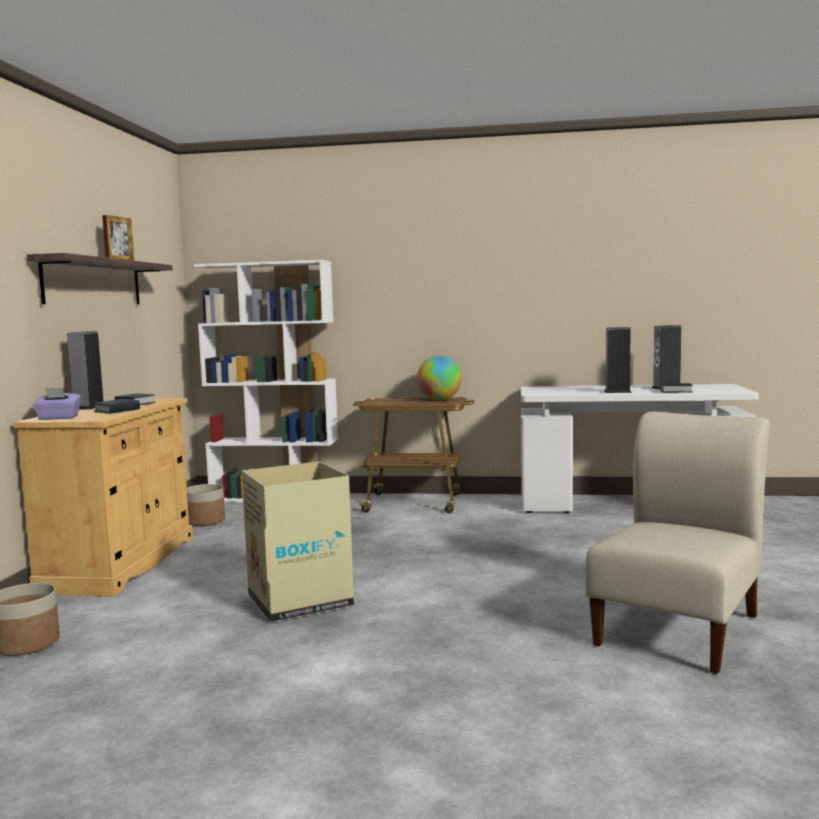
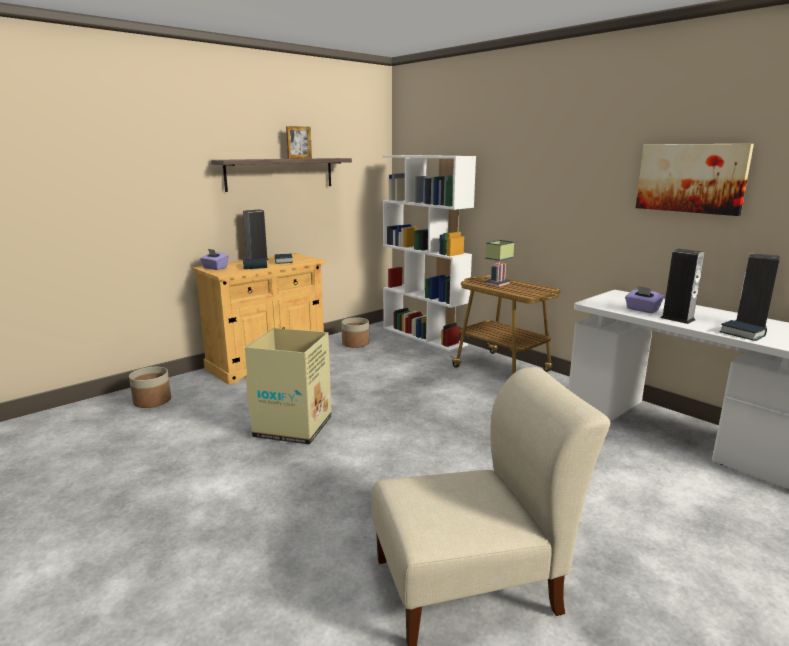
camera: 40 degrees right, 10 degrees up
(395, 401) = (497, 283): none -> table lamp
(439, 400) = (533, 288): globe -> none
(578, 270) = (691, 178): none -> picture
(580, 391) = (642, 310): none -> purple tissue box

